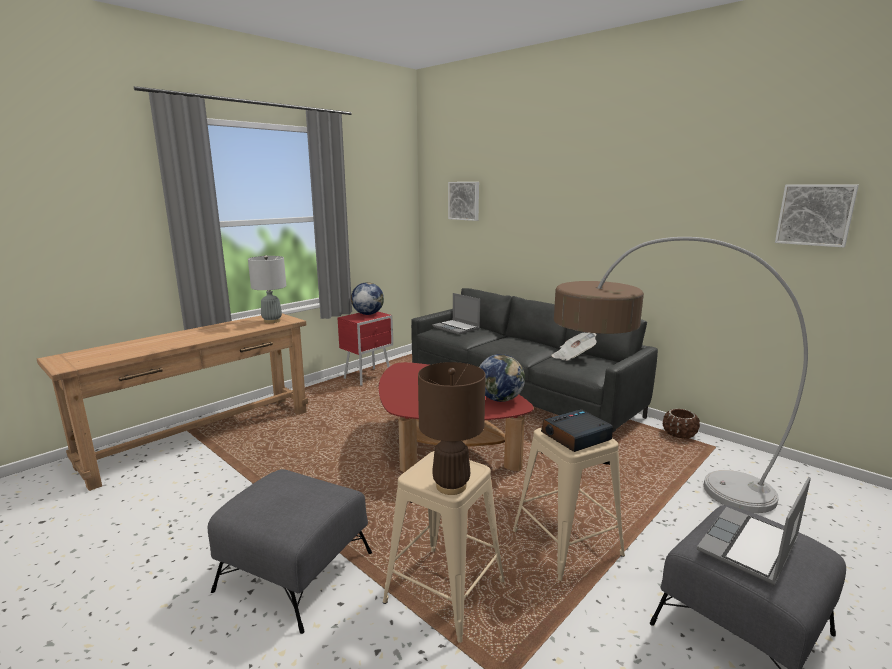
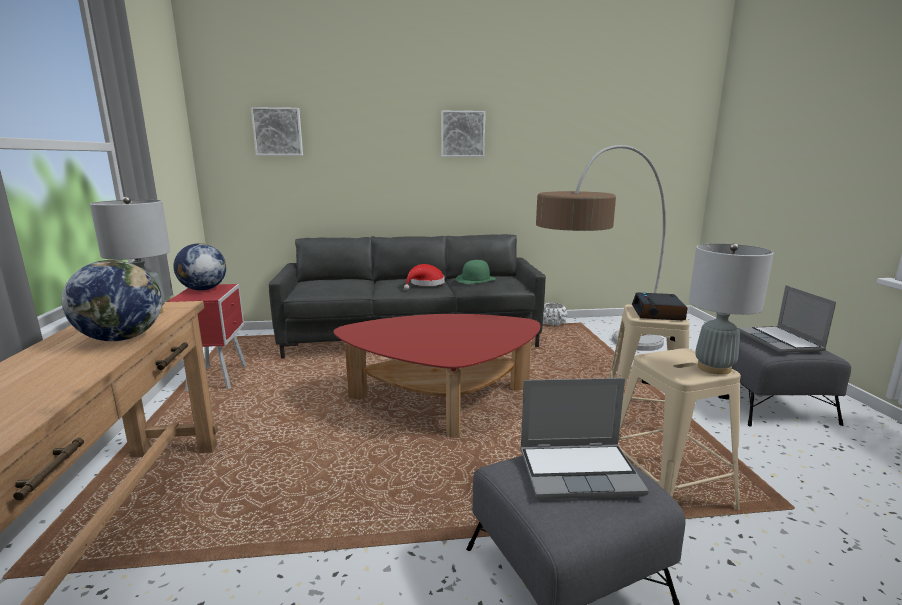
camera: 50 degrees left, 0 degrees up
(451, 486) = (714, 368): brown table lamp -> grey table lamp
(457, 328) = (324, 283): laptop -> laptop (580, 471)
(500, 399) = (501, 323): globe -> globe (122, 338)
(522, 349) = (425, 284): none -> red hat
(573, 357) = (475, 279): newspaper -> green hat
(679, 434) = (552, 323): brown planter -> white planter
(815, 215) = (620, 136): picture -> picture (462, 134)

